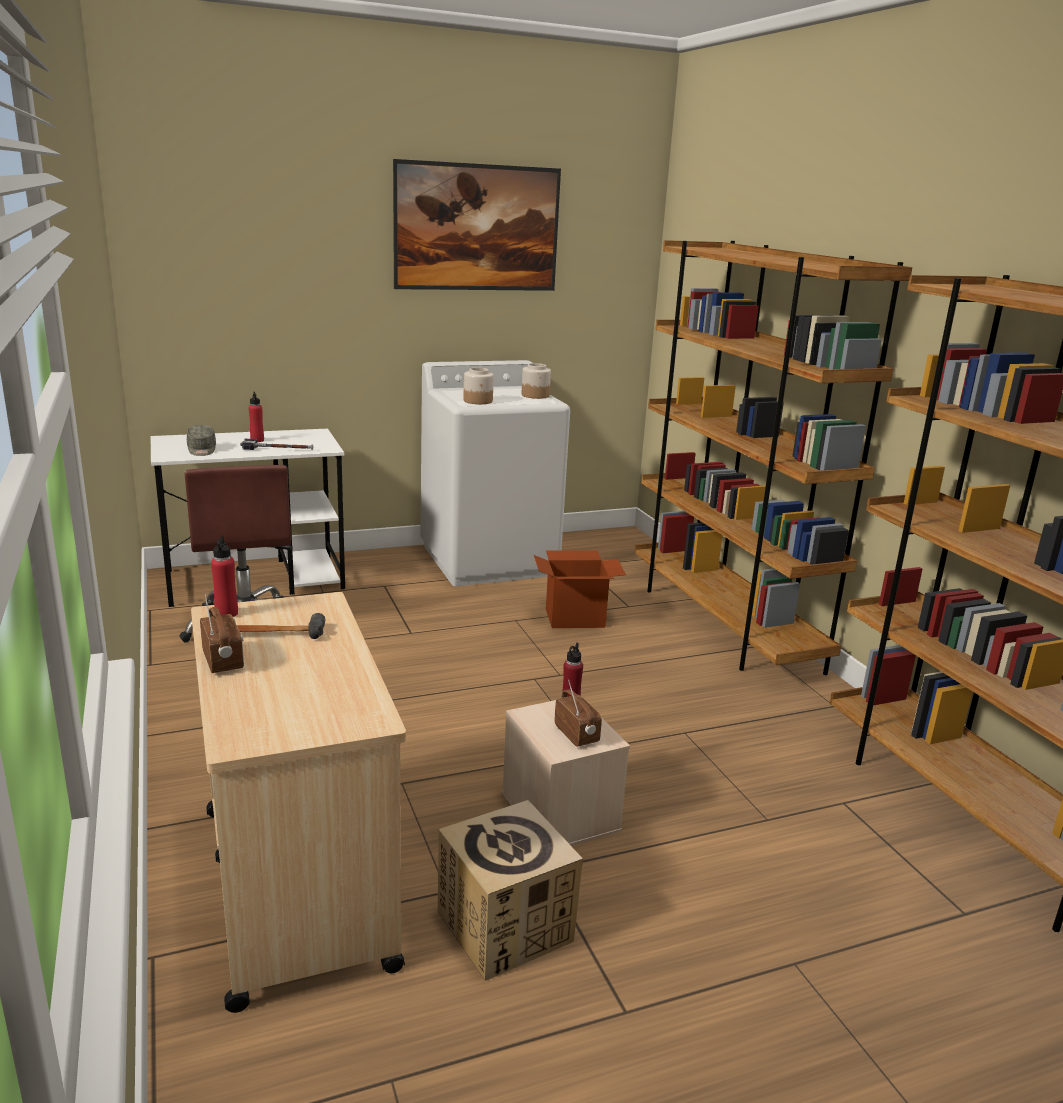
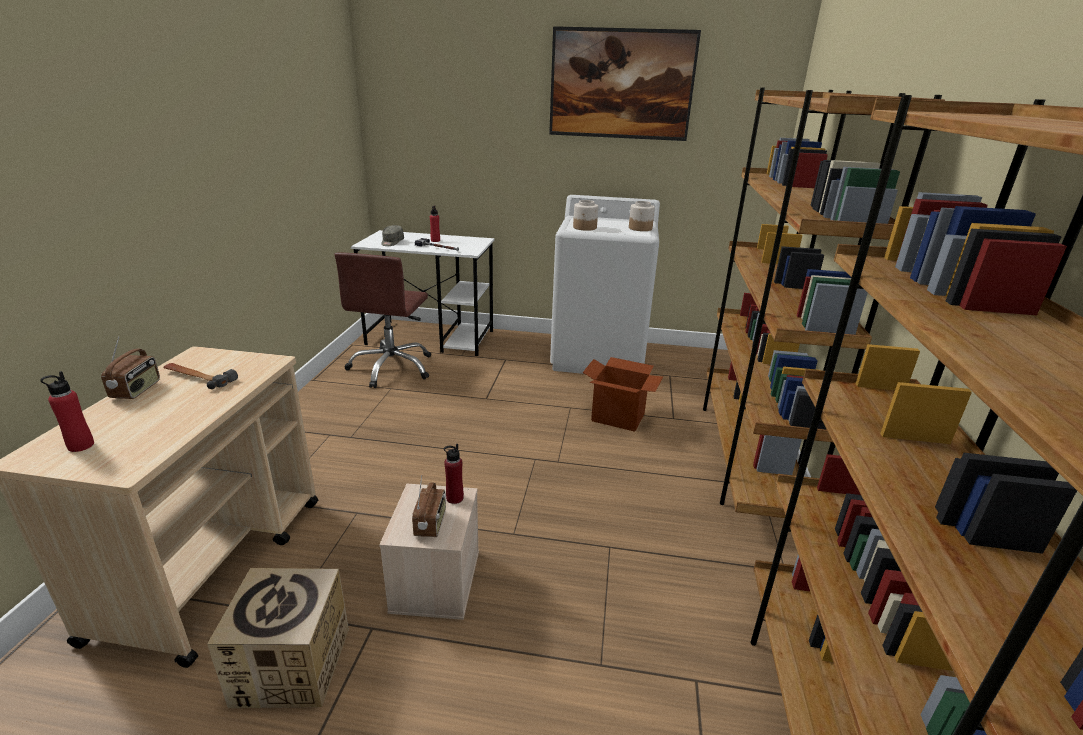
camera: 30 degrees right, 5 degrees up
(226, 613) = (201, 355): red bottle -> red bottle (81, 445)

